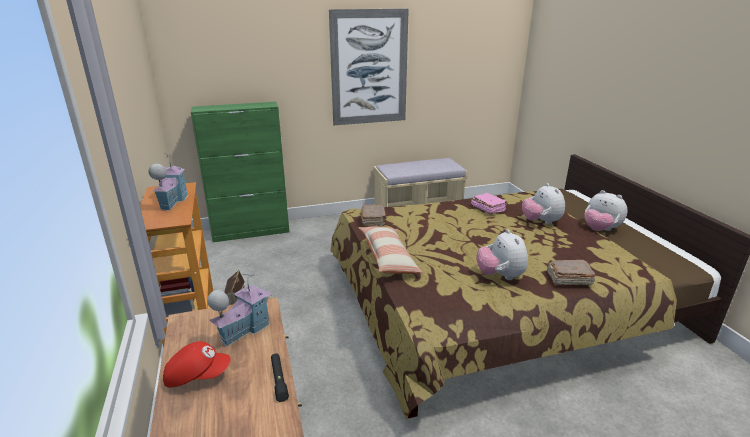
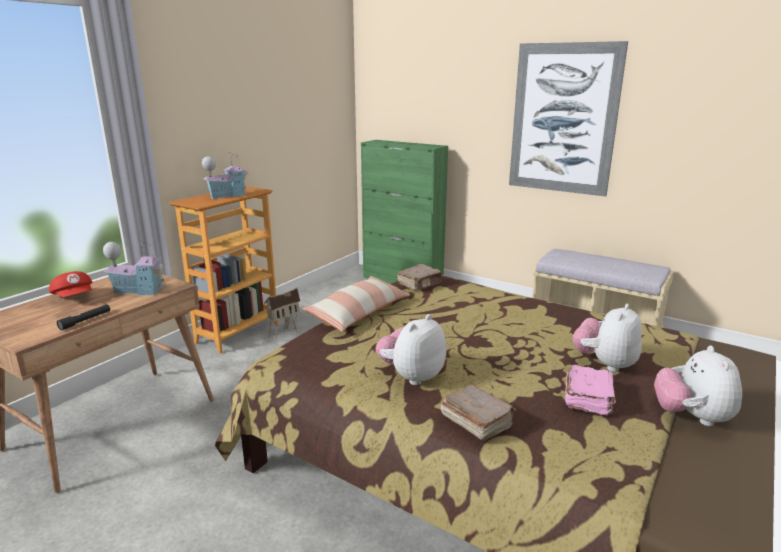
camera: 50 degrees right, 5 degrees down
(488, 209) = (568, 323): pink book -> pink book (588, 399)

